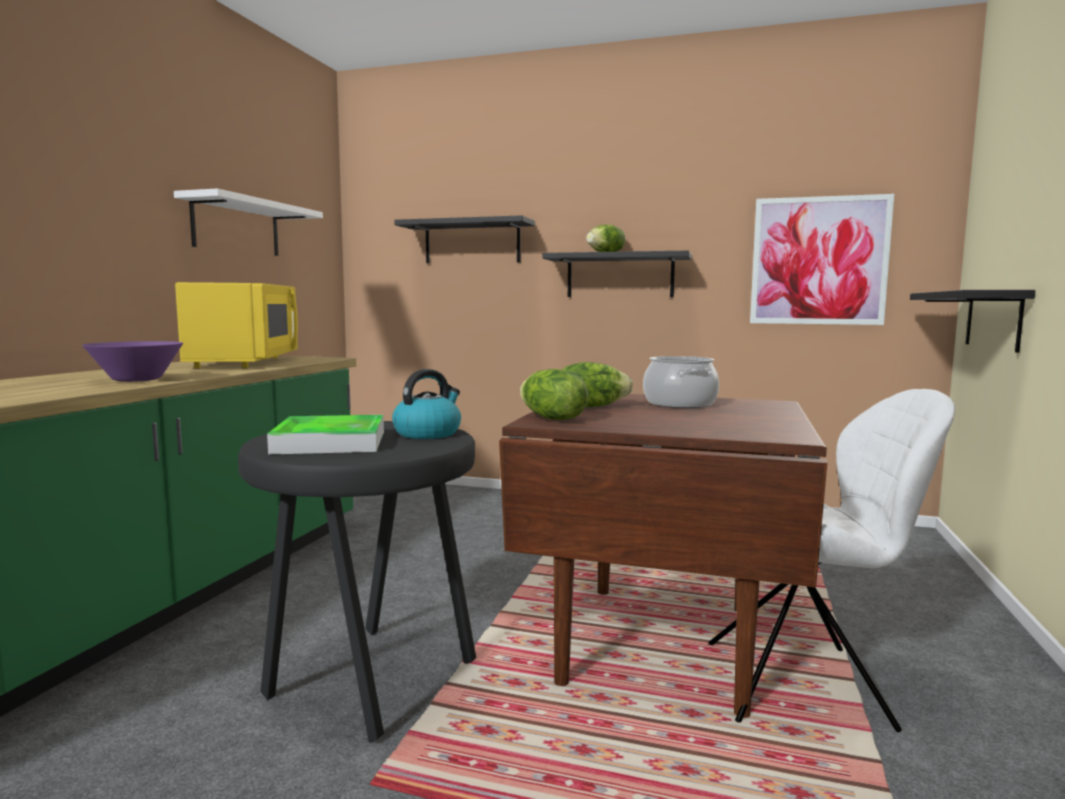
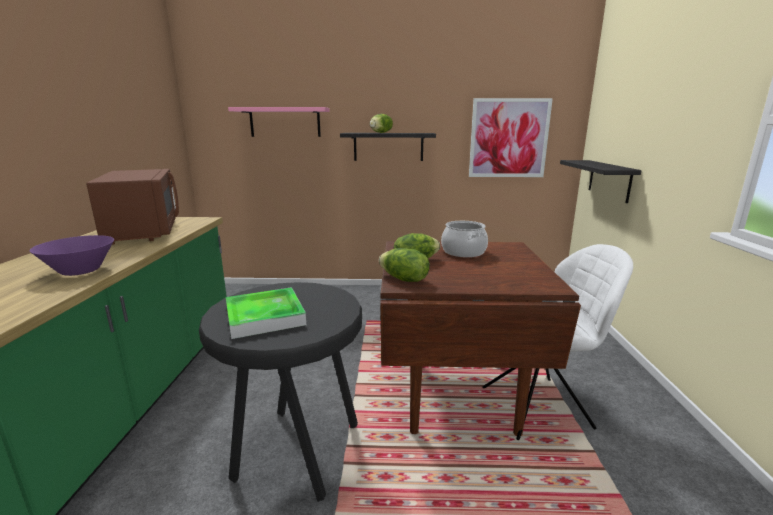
camera: 15 degrees left, 10 degrees up
(236, 227) = (110, 120): white shelf -> none
(245, 362) = (144, 232): yellow microwave -> brown microwave
(428, 433) = (323, 296): kettle -> none
(472, 242) = (285, 122): black shelf -> pink shelf

